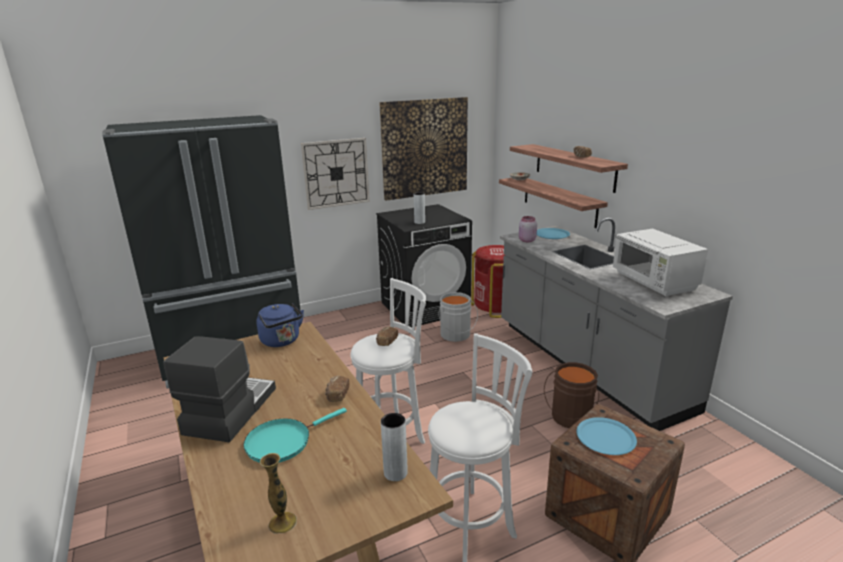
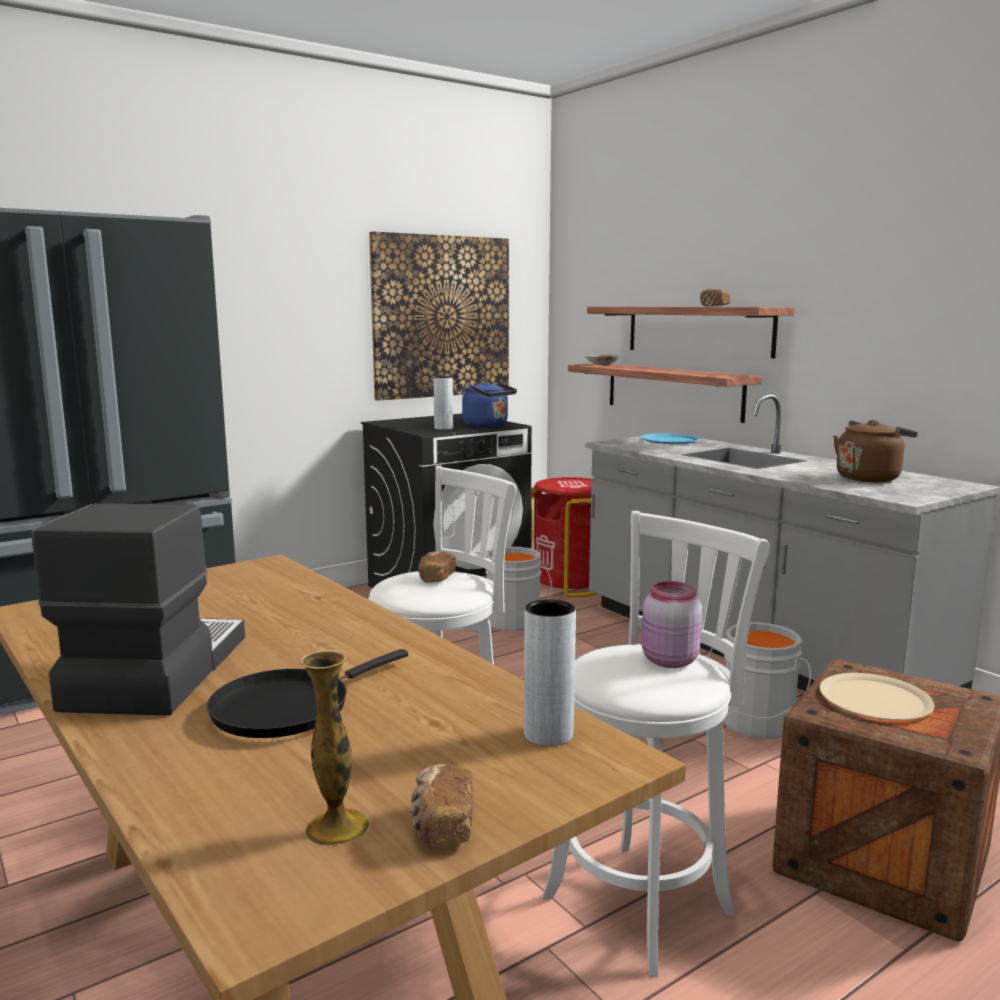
camera: 10 degrees left, 10 degrees down
(282, 341) = (234, 579): blue kettle -> blue kettle (488, 425)
(282, 442) = (288, 707): turquoise frying pan -> black frying pan
(336, 173) = (294, 347): wall clock -> none
(337, 395) = (376, 639): bread -> bread (442, 826)
(526, 240) = (633, 446): pink jar -> pink jar (668, 661)
(570, 418) = (755, 724): brown bucket -> grey bucket
(605, 437) = (875, 699): blue plate -> beige plate
(653, 282) = (869, 478): white microwave -> brown kettle

